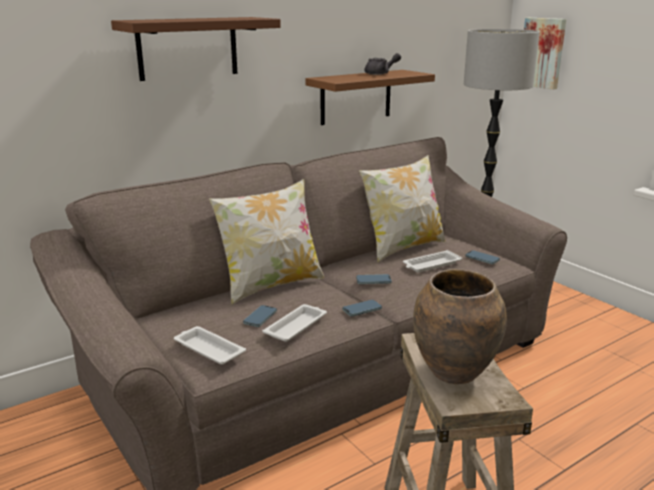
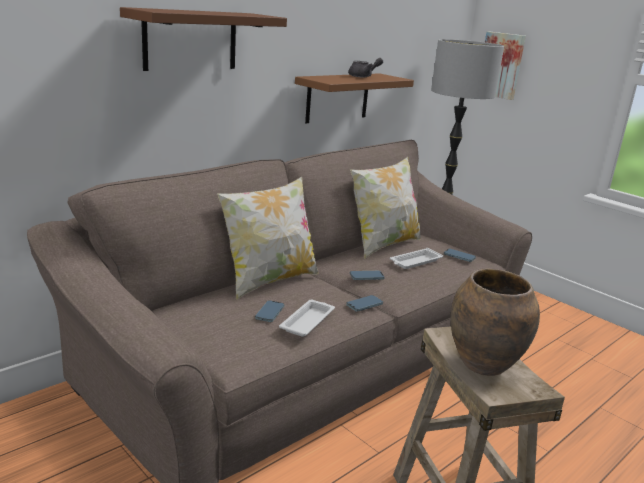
camera: 10 degrees left, 0 degrees up
(208, 349) = (228, 345): white tray -> none

